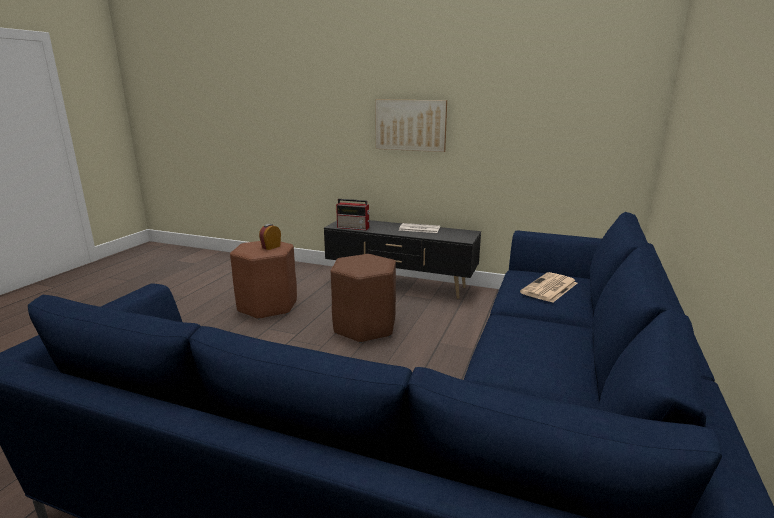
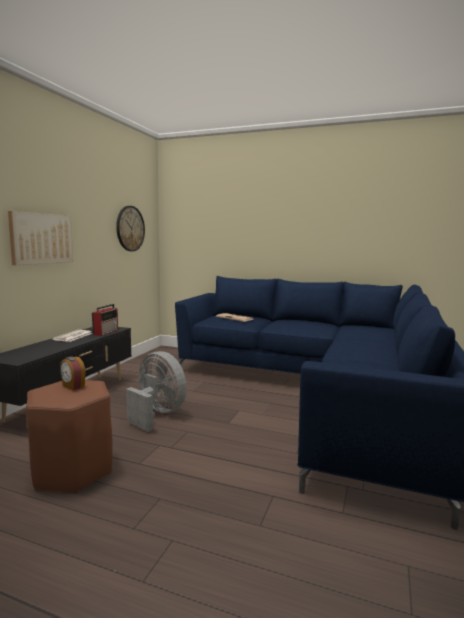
camera: 90 degrees left, 10 degrees down
(354, 227) = (38, 354): radio -> radio (106, 332)
(364, 327) = (157, 414): brown stool -> grey fan
(571, 112) = (130, 228): none -> wall clock

